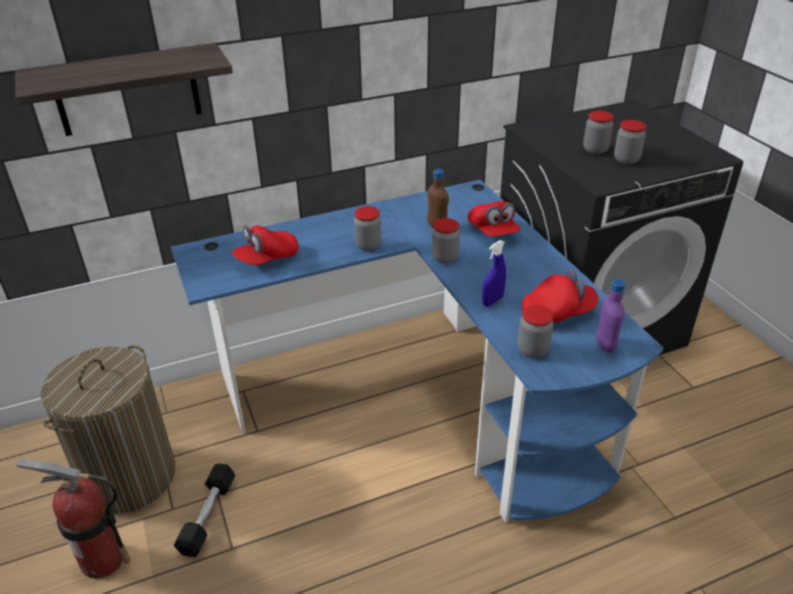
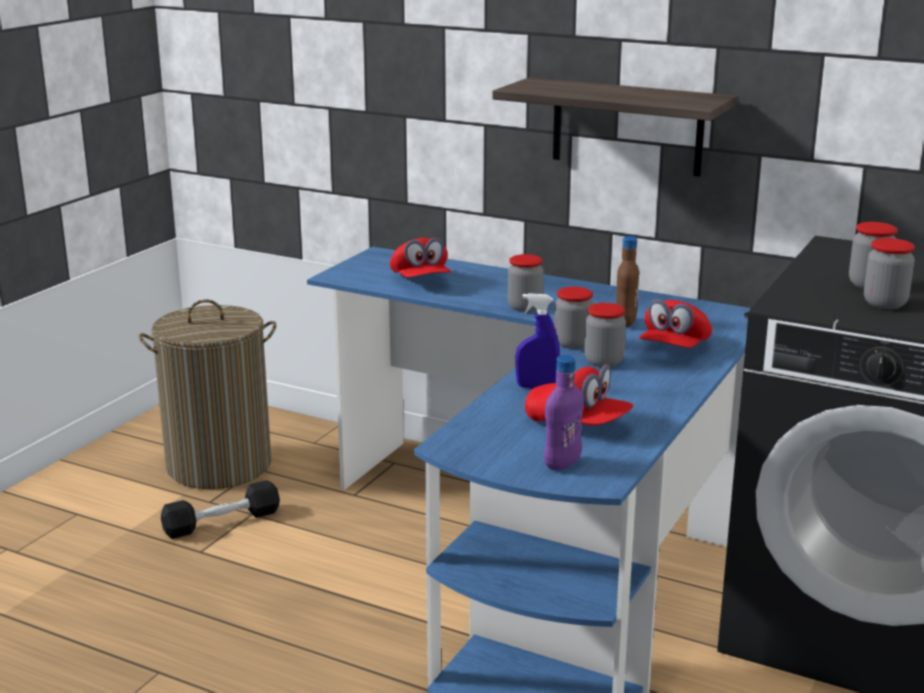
camera: 50 degrees right, 15 degrees down
(102, 559) = (122, 499): fire extinguisher -> none
(127, 90) = (366, 57): shelf -> shelf (627, 127)
(267, 259) = (420, 281): red cap -> red cap turned 120 degrees counterclockwise
(533, 350) = (484, 430): jar -> jar (603, 361)

